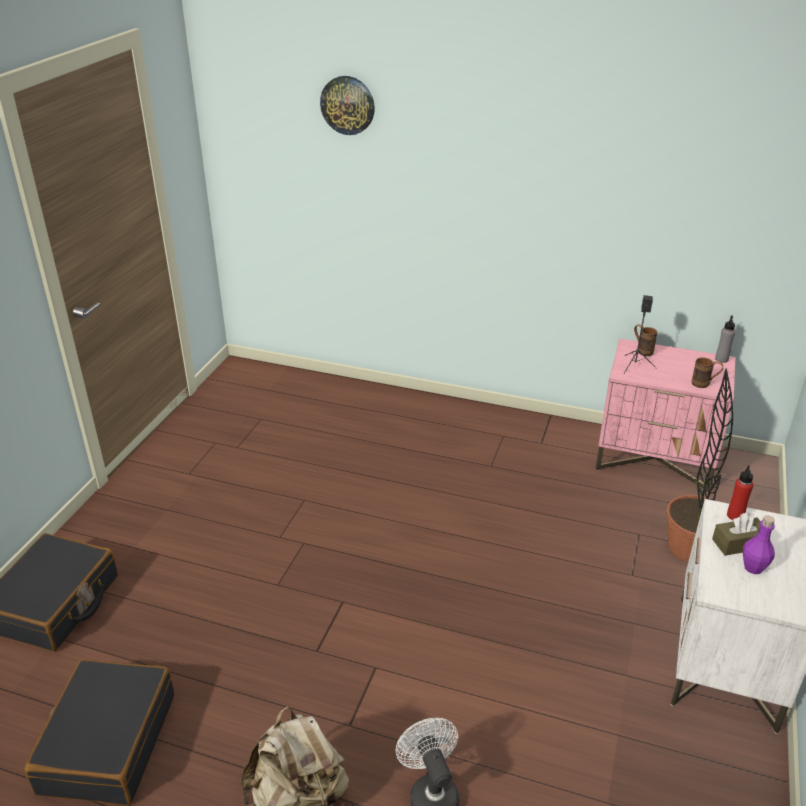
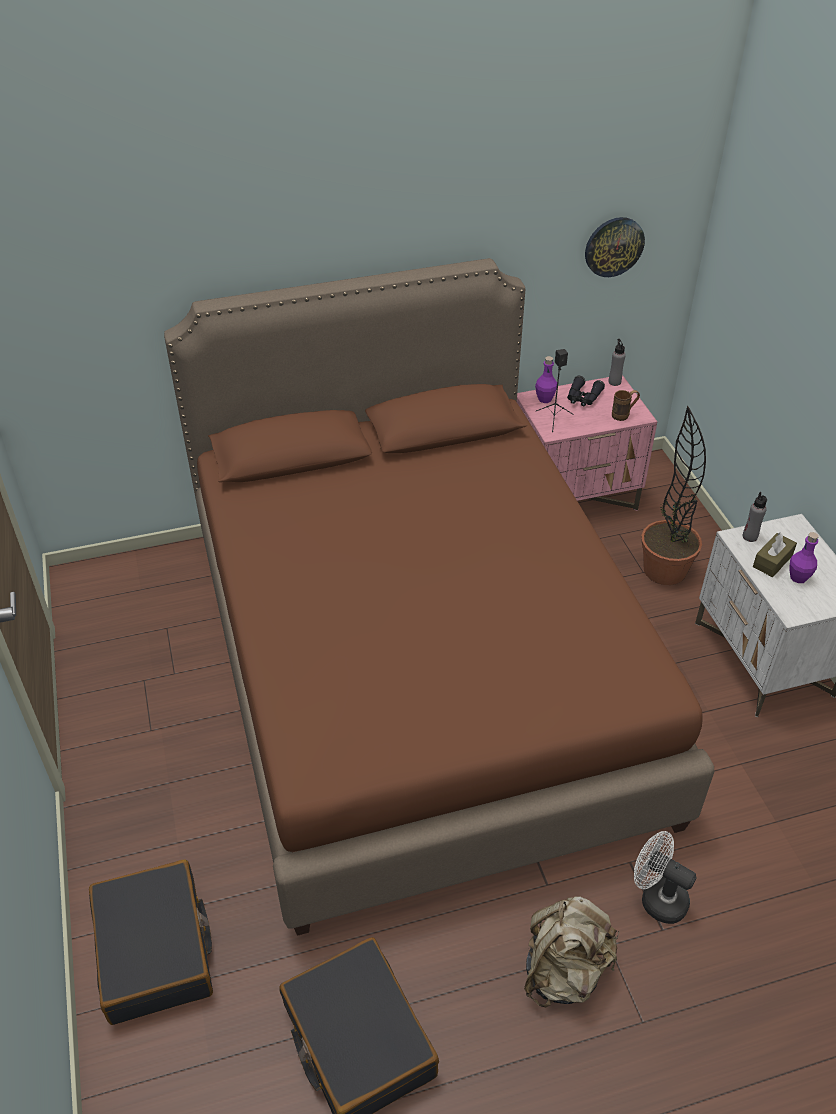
camera: 35 degrees left, 10 degrees up
(347, 105) = (175, 232): wall clock -> wall clock (614, 246)
(403, 521) = (417, 669): none -> brown bed
(642, 350) = (545, 399): brown mug -> purple bottle
(678, 360) = (583, 397): none -> black binoculars
(735, 516) = (750, 536): red bottle -> grey bottle

